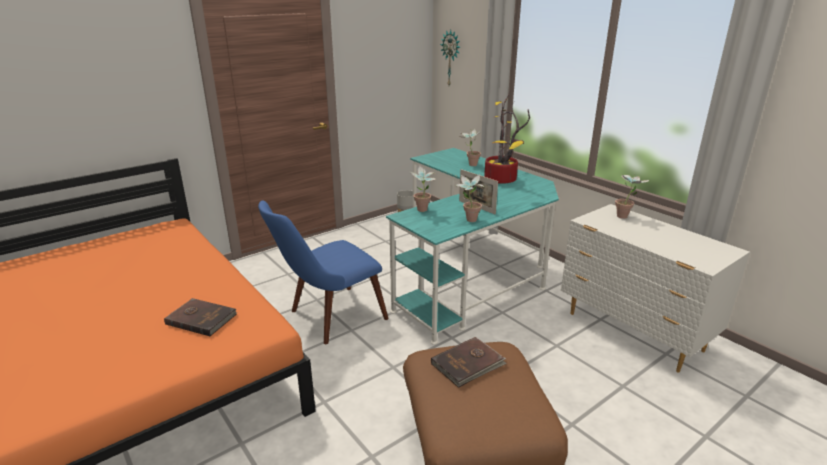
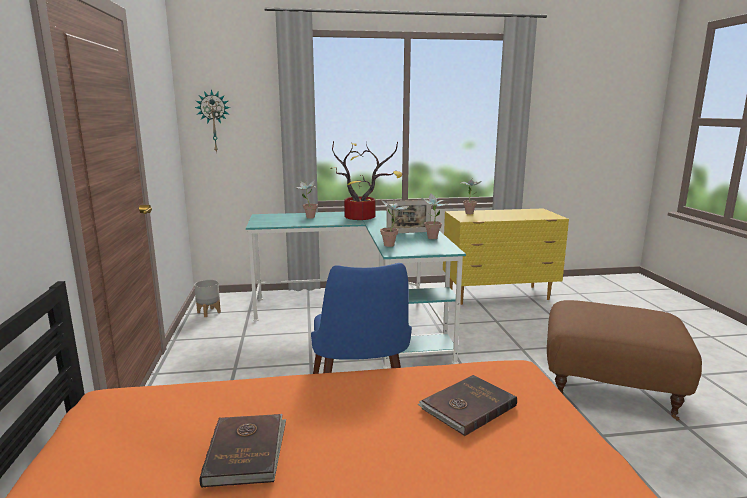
camera: 60 degrees left, 10 degrees down
(468, 364) = (593, 314): brown book -> brown book (246, 451)
(634, 333) = (499, 295): white dresser -> yellow dresser

